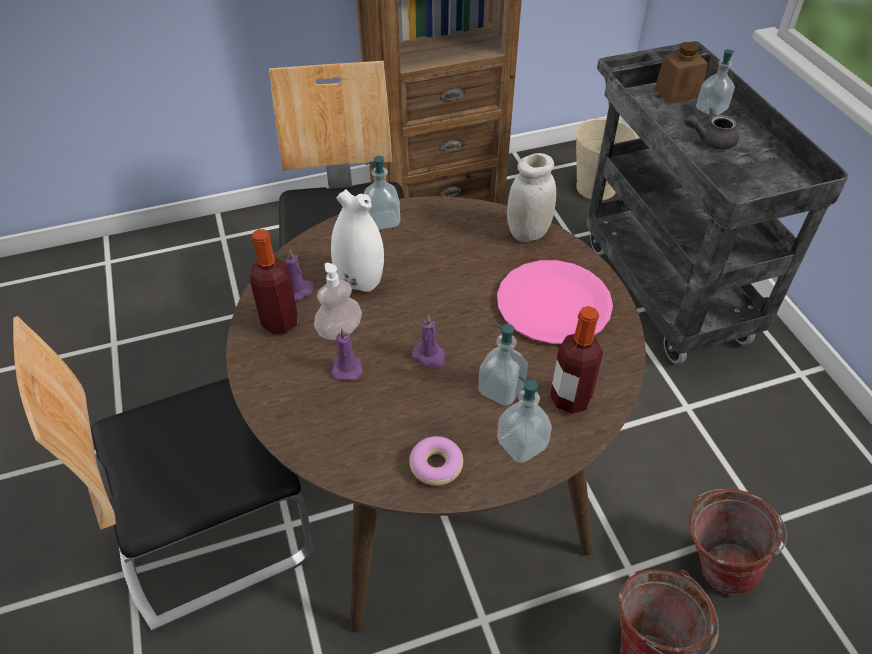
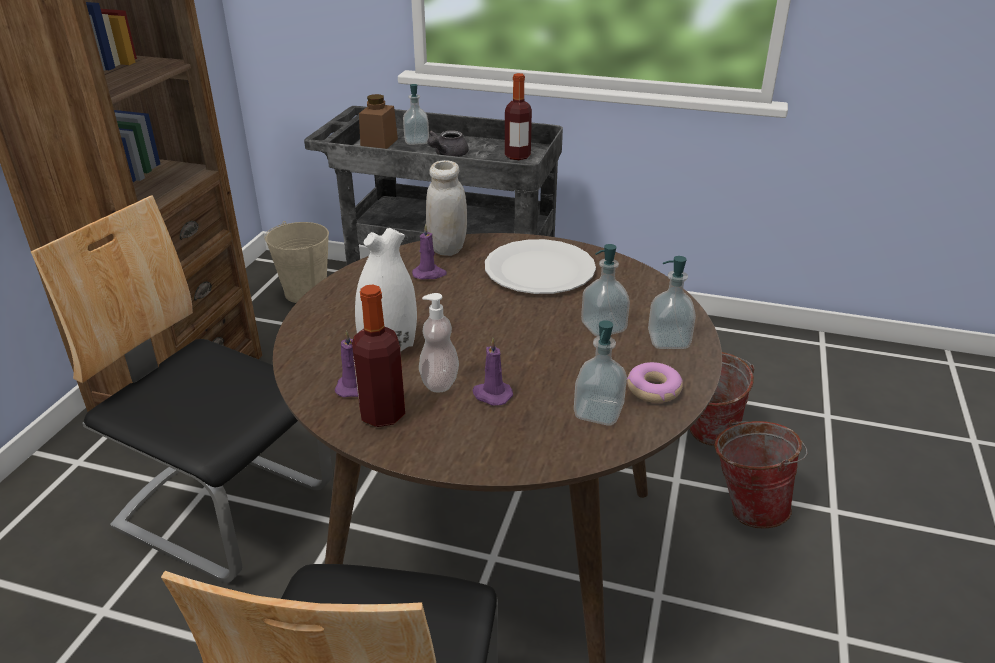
camera: 55 degrees left, 15 degrees down
(382, 221) = (328, 306): soap dispenser -> soap dispenser (598, 412)
(430, 356) = (530, 346): purple candle -> purple candle (429, 274)
(553, 304) = (539, 270): pink plate -> white plate
(570, 399) = (644, 302): bottle -> bottle (517, 156)

